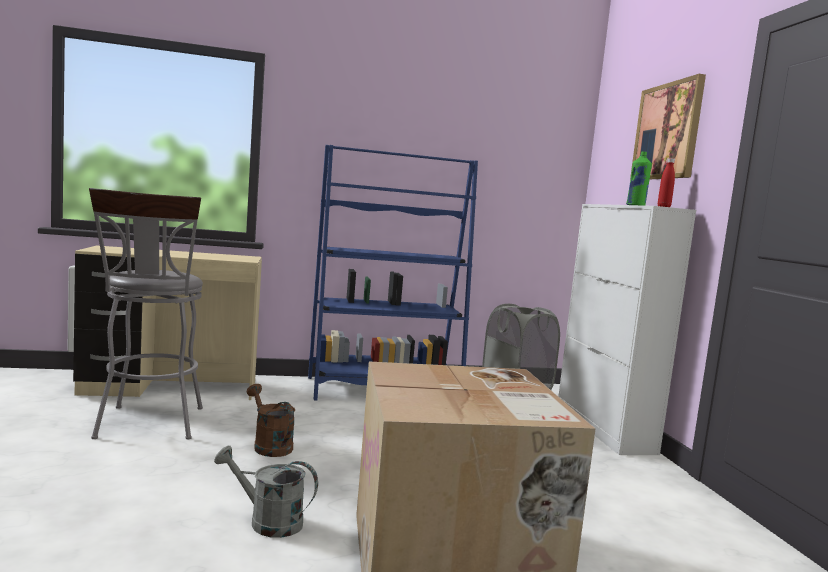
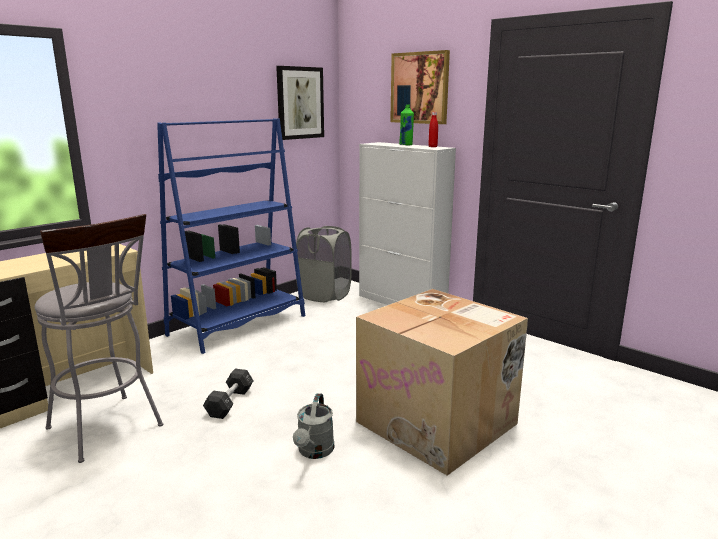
camera: 35 degrees left, 10 degrees up
(267, 521) = (314, 452): grey watering can -> grey watering can turned 60 degrees counterclockwise
(269, 445) = (230, 402): brown watering can -> black dumbbell
(529, 154) = (300, 103): none -> picture

